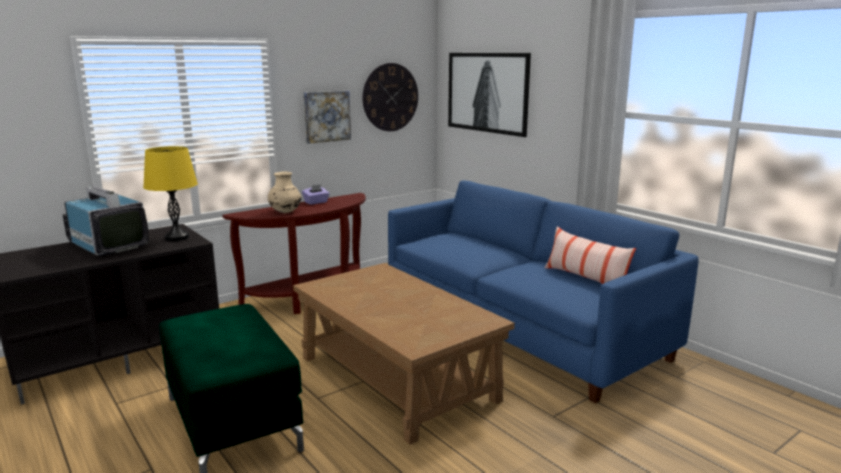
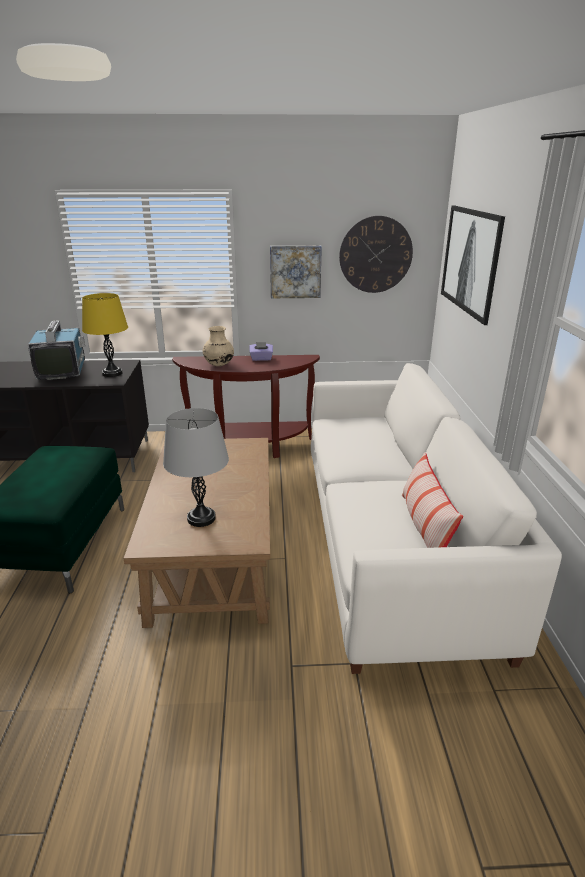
camera: 35 degrees right, 10 degrees up
(427, 320) = (201, 518): none -> grey table lamp
(519, 326) = (393, 544): blue sofa -> white sofa

